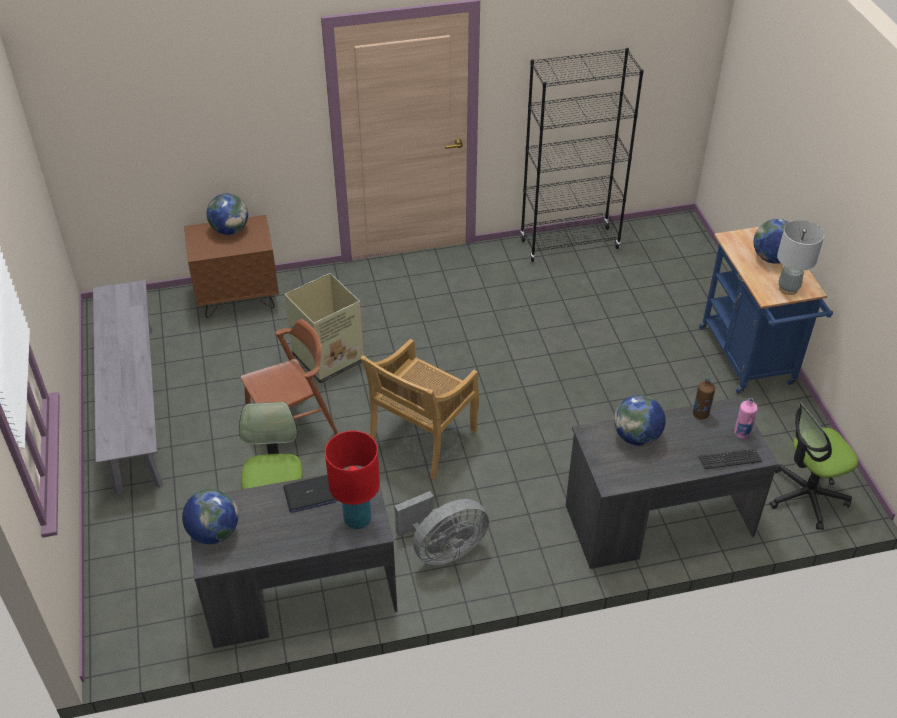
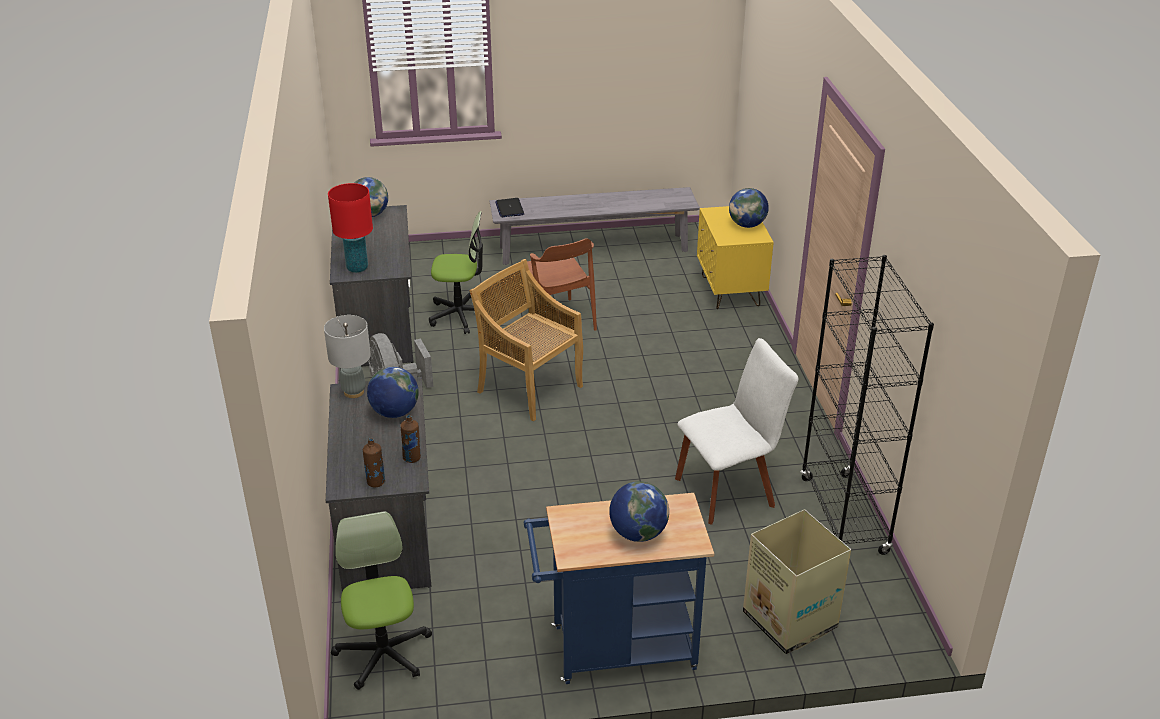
camera: 95 degrees right, 10 degrees down
(238, 298) = (730, 291): brown nightstand -> yellow nightstand
(310, 495) = (390, 249): laptop -> laptop (509, 208)
(329, 358) = (644, 339): cardboard box -> cardboard box (790, 621)
(552, 302) = (729, 490): none -> white chair
(729, 460) = (343, 467): keyboard -> none
(741, 433) = (376, 482): pink bottle -> brown bottle
(788, 289) = (575, 535): grey table lamp -> grey table lamp (353, 392)

